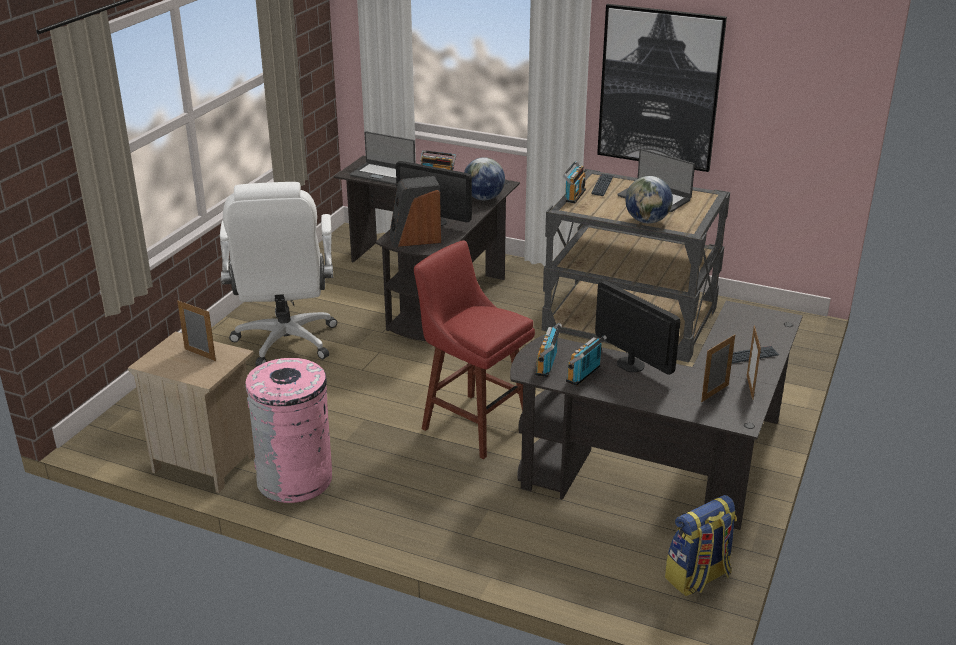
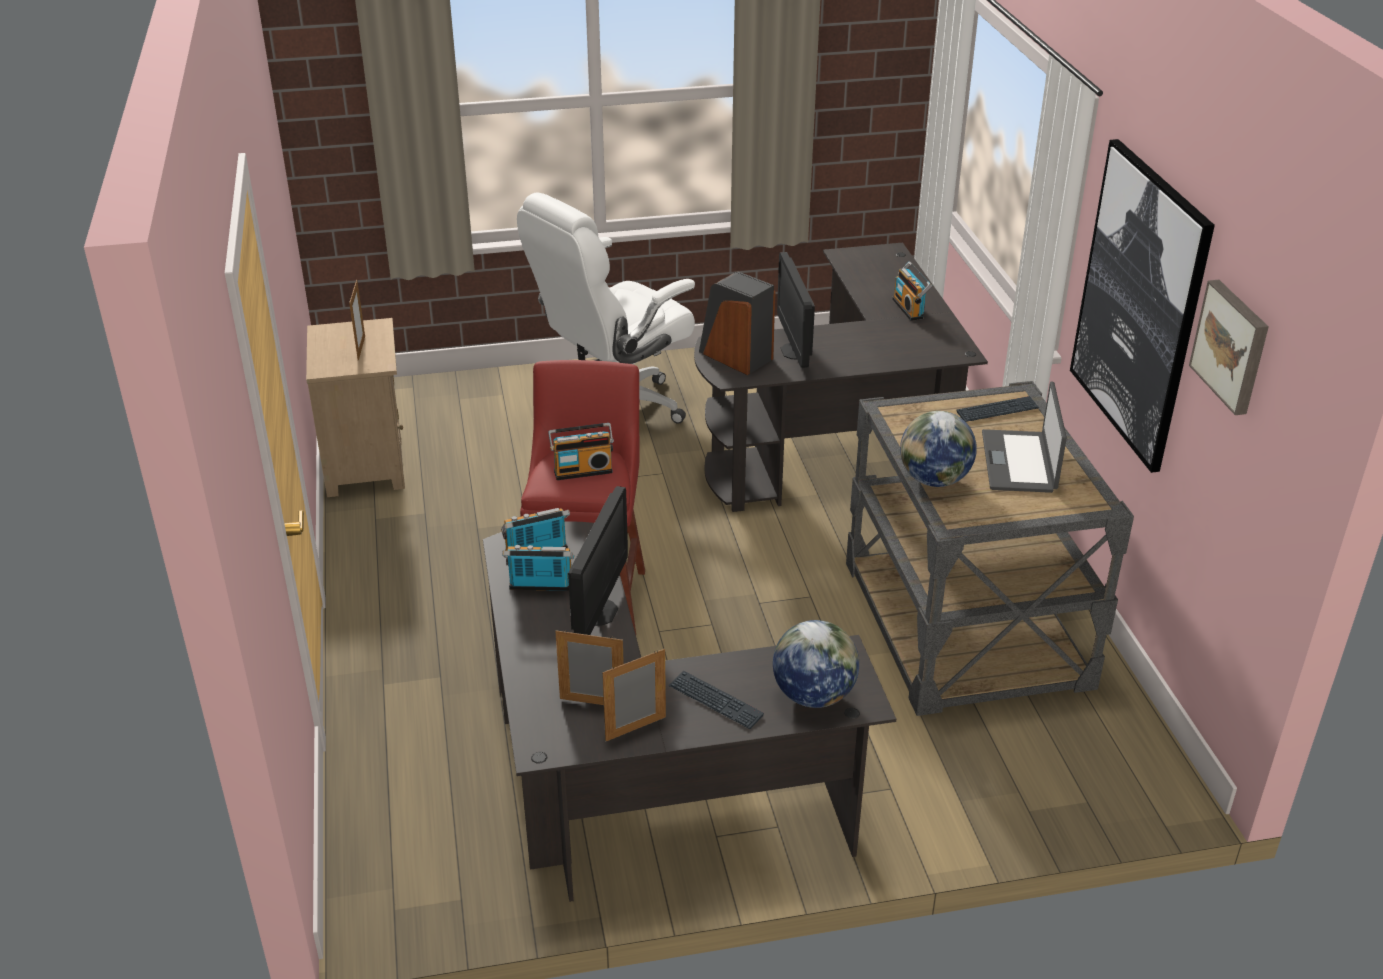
camera: 55 degrees right, 5 degrees up
(295, 479) = (384, 529): pink trash can -> none
(383, 174) = (870, 273): laptop -> none
(483, 198) = (902, 356): globe -> globe (813, 695)
(573, 195) = (934, 401): radio -> radio (582, 470)
(698, 577) = (442, 895): backpack -> none
(763, 73) = (1232, 346): none -> picture

